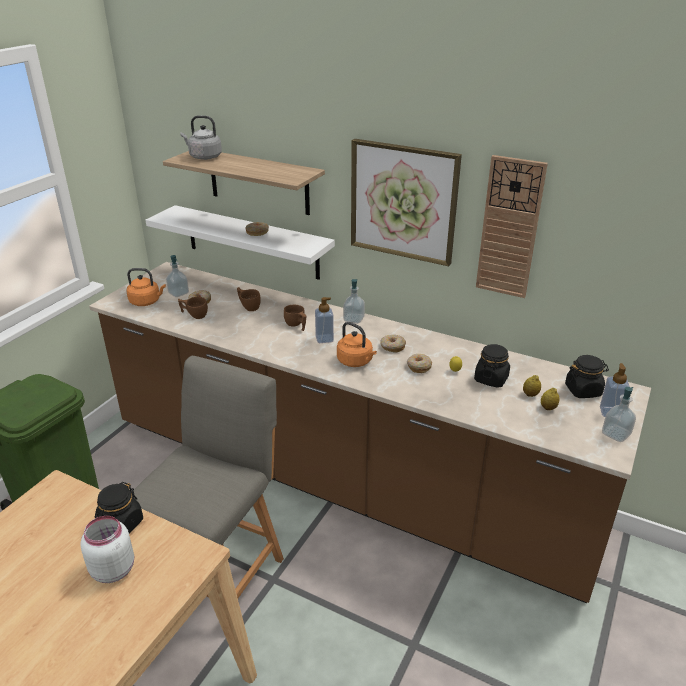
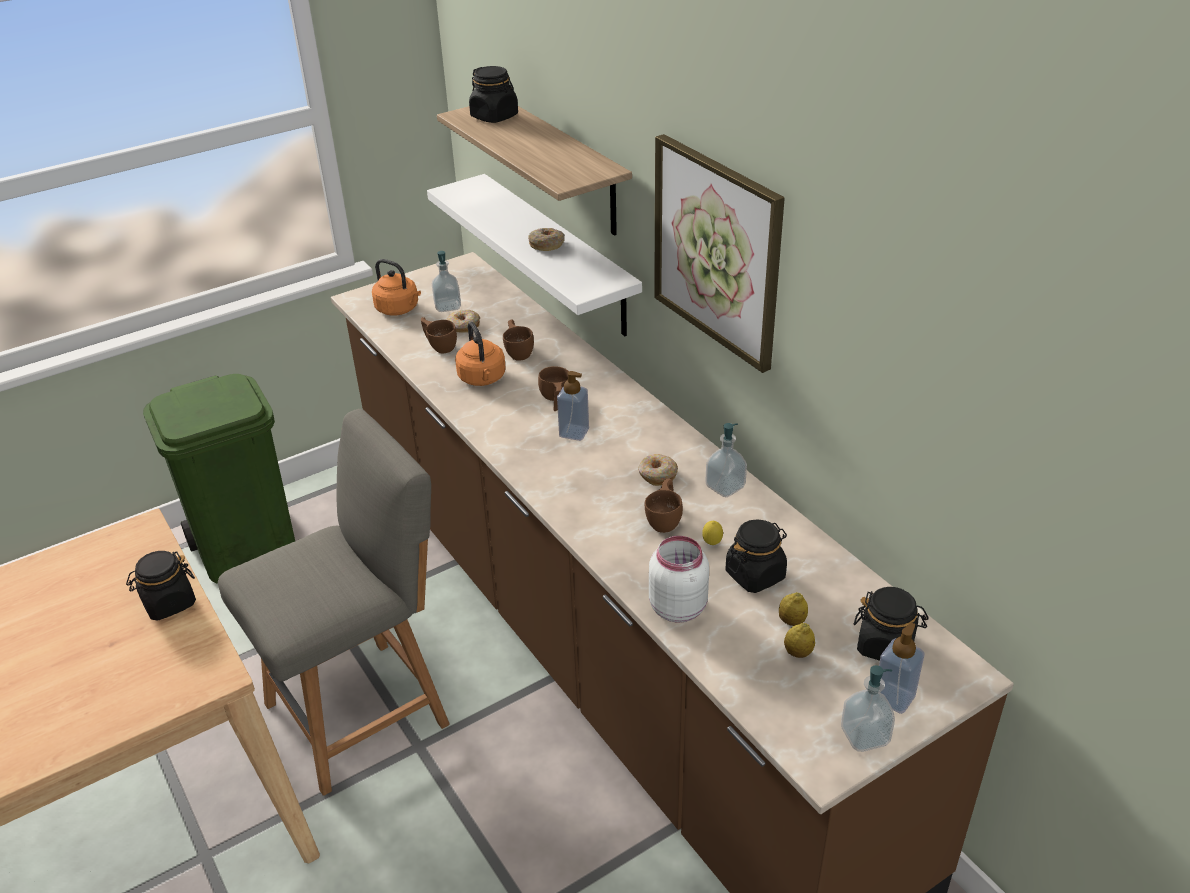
camera: 30 degrees right, 5 degrees up
(113, 569) = (122, 653): white jar -> white jar (677, 606)
(204, 157) = (494, 117): grey kettle -> black jar
(353, 319) = (643, 413): soap dispenser -> soap dispenser (725, 487)
(356, 362) = (585, 482): orange kettle -> orange kettle (482, 379)
(418, 367) = (665, 519): donut -> brown cup
(509, 228) = (841, 339): wall clock -> none

